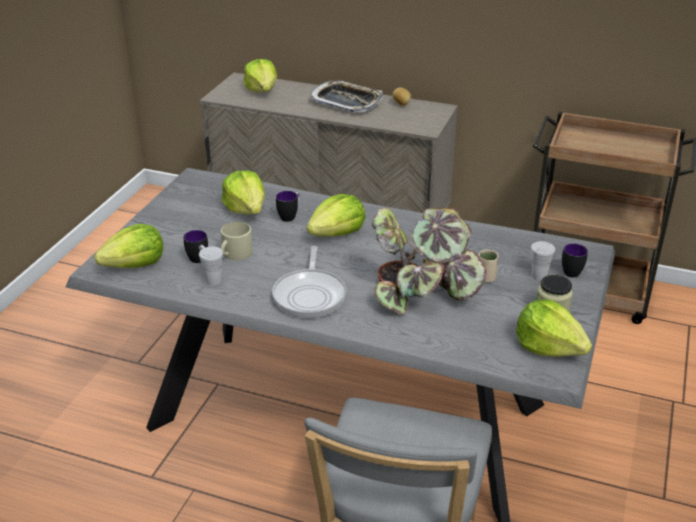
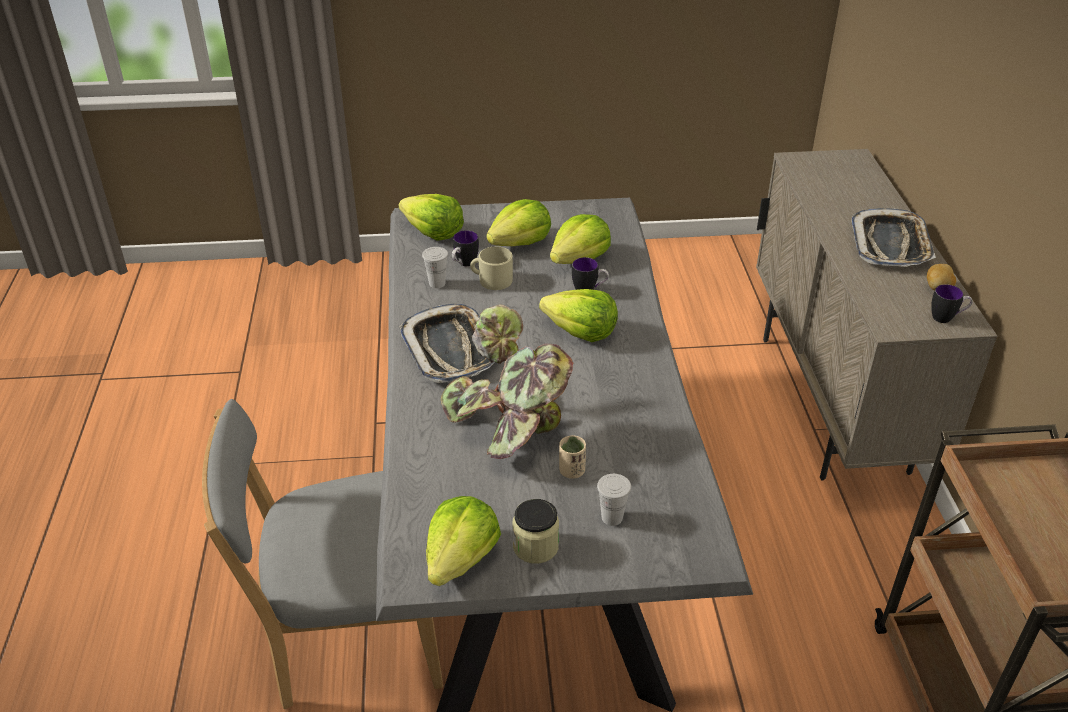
camera: 65 degrees right, 5 degrees up
(262, 90) = (845, 180): lettuce -> lettuce (520, 242)
(310, 295) = (451, 349): frying pan -> tray
(573, 271) = (646, 549): mug -> mug (947, 318)

